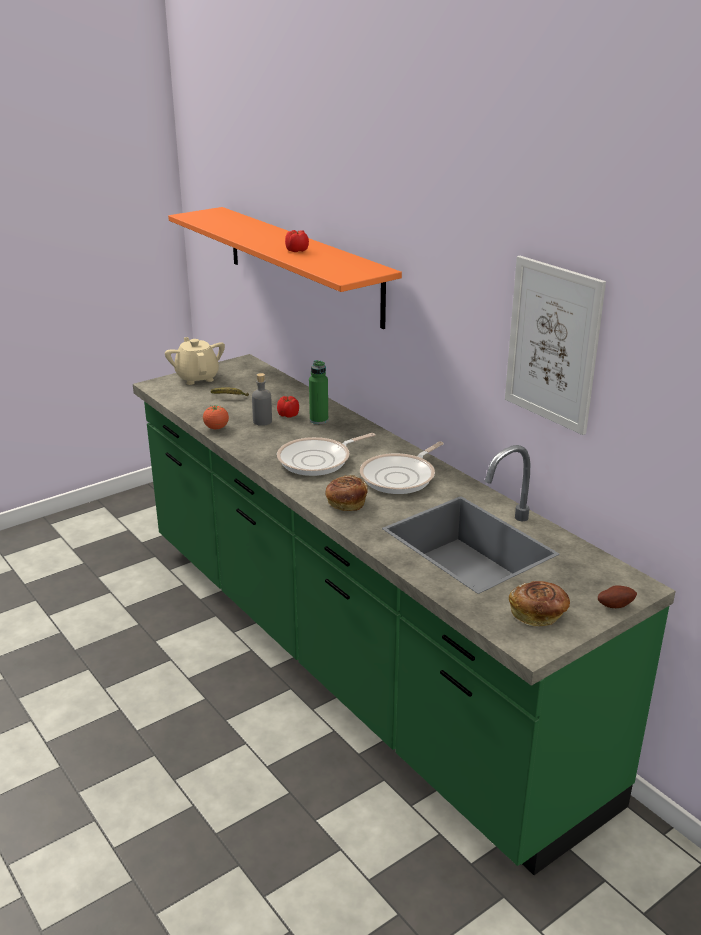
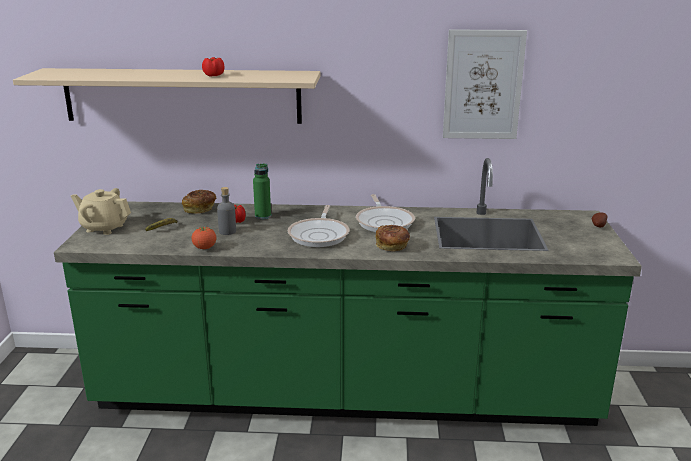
camera: 50 degrees left, 5 degrees down
(302, 264) = (182, 96): orange shelf -> beige shelf
(538, 614) = (587, 244): bread -> bread (200, 209)

